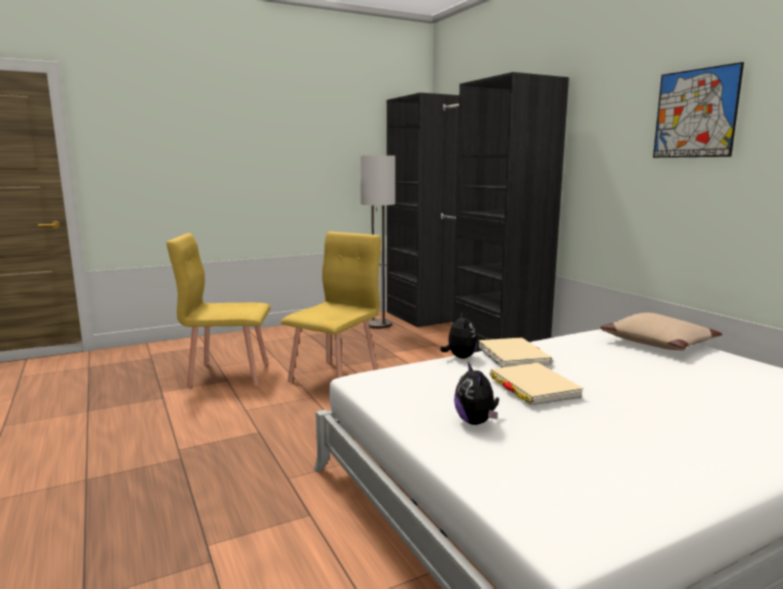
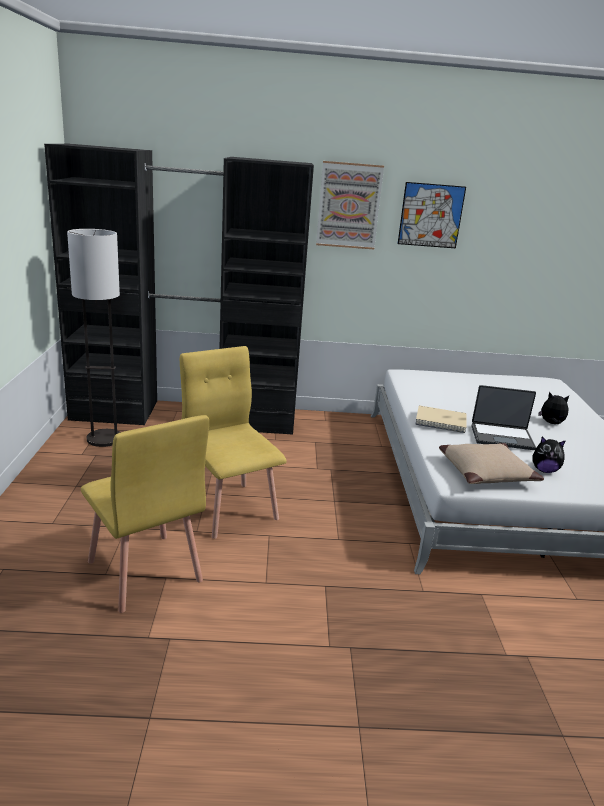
camera: 65 degrees left, 10 degrees up
(228, 374) = (144, 572): yellow chair -> yellow chair turned 60 degrees counterclockwise
(459, 357) = (424, 436): plush toy -> plush toy (551, 423)
(533, 388) = (501, 437): beige book -> laptop
(603, 117) = (349, 206): none -> picture
(659, 343) = (437, 379): beige pillow -> beige pillow (486, 472)

